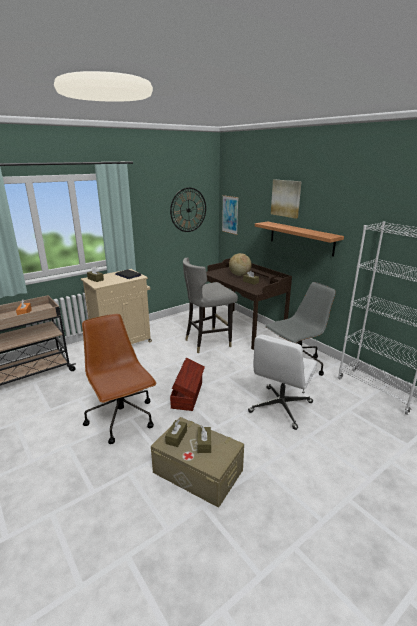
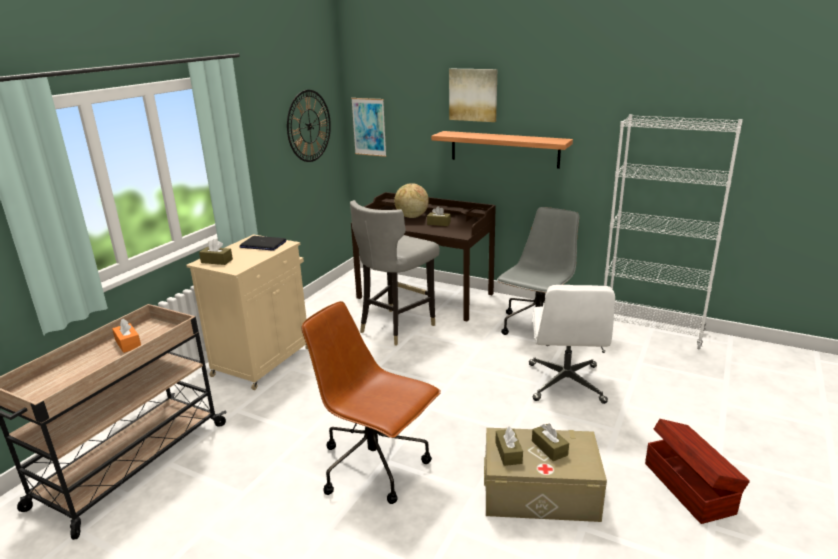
camera: 25 degrees left, 0 degrees up
(188, 395) = (437, 404): brown storage box -> brown storage box (689, 486)

